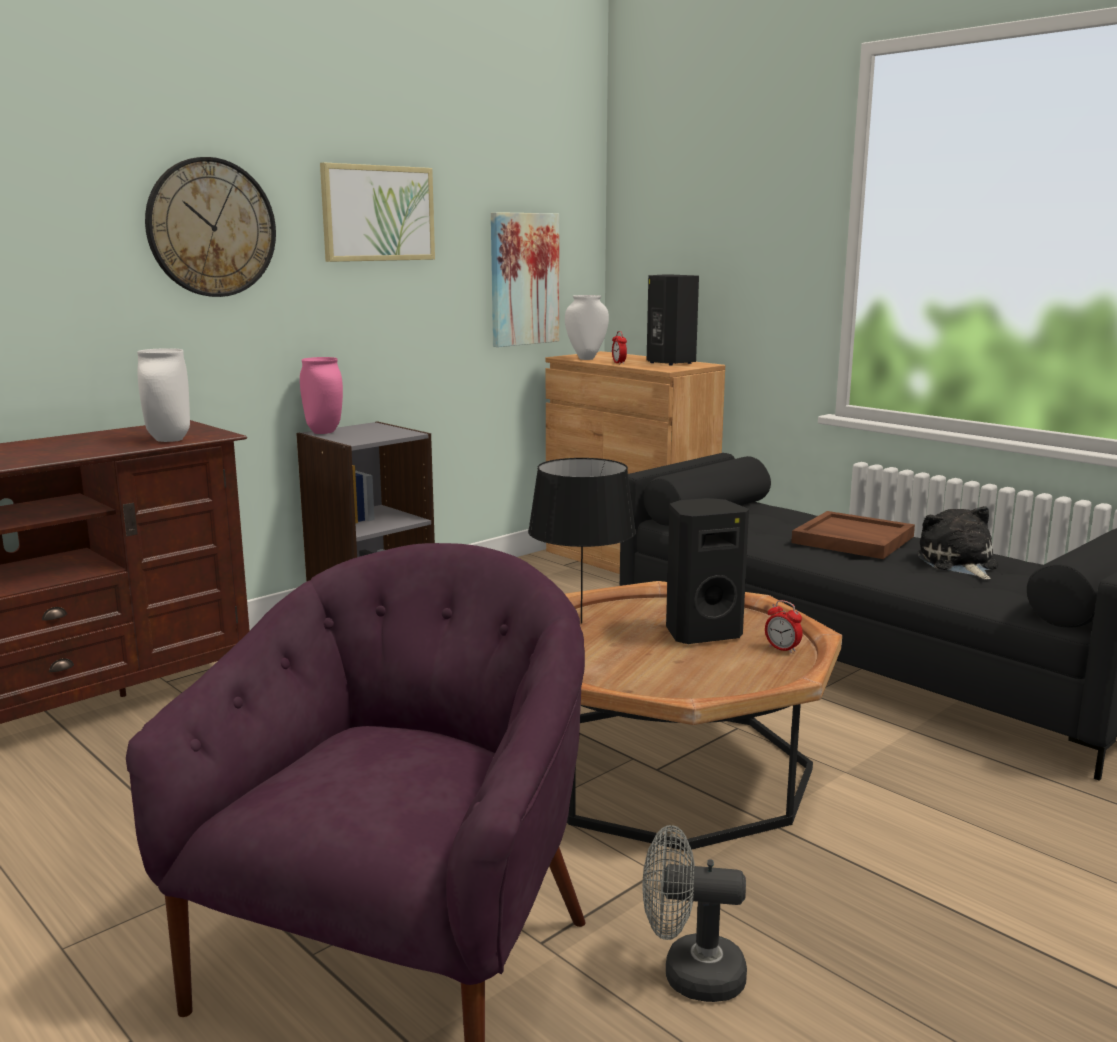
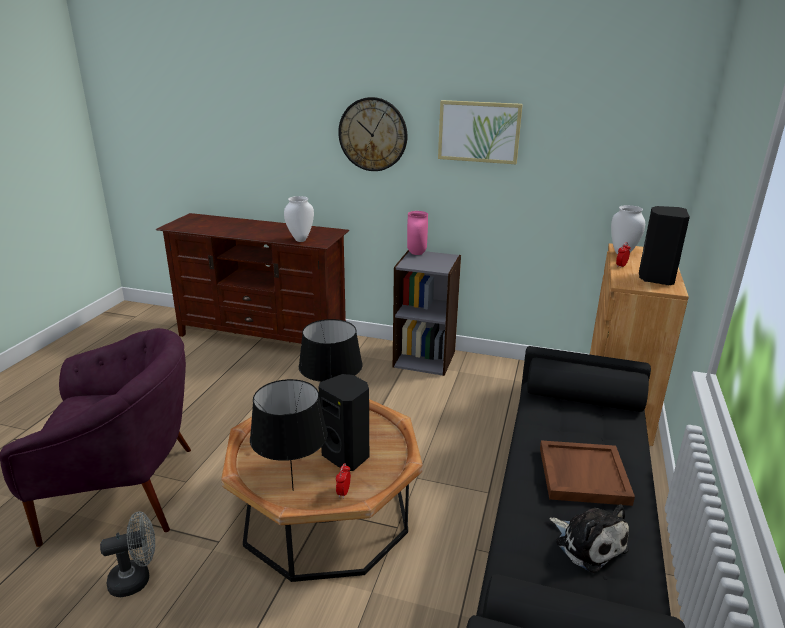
camera: 60 degrees right, 10 degrees up
(523, 279) = (599, 185): picture -> none
(690, 975) = (136, 579): grey fan -> grey fan turned 90 degrees clockwise
(752, 676) = (292, 490): none -> black table lamp
(958, 563) = (588, 543): plush toy -> plush toy turned 90 degrees clockwise

